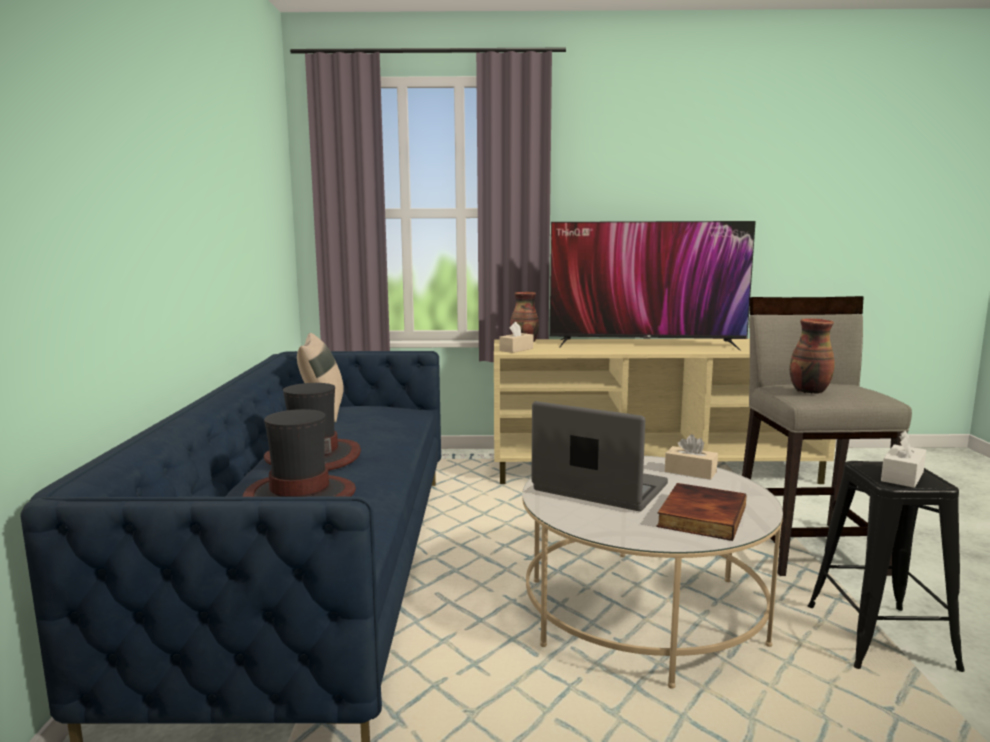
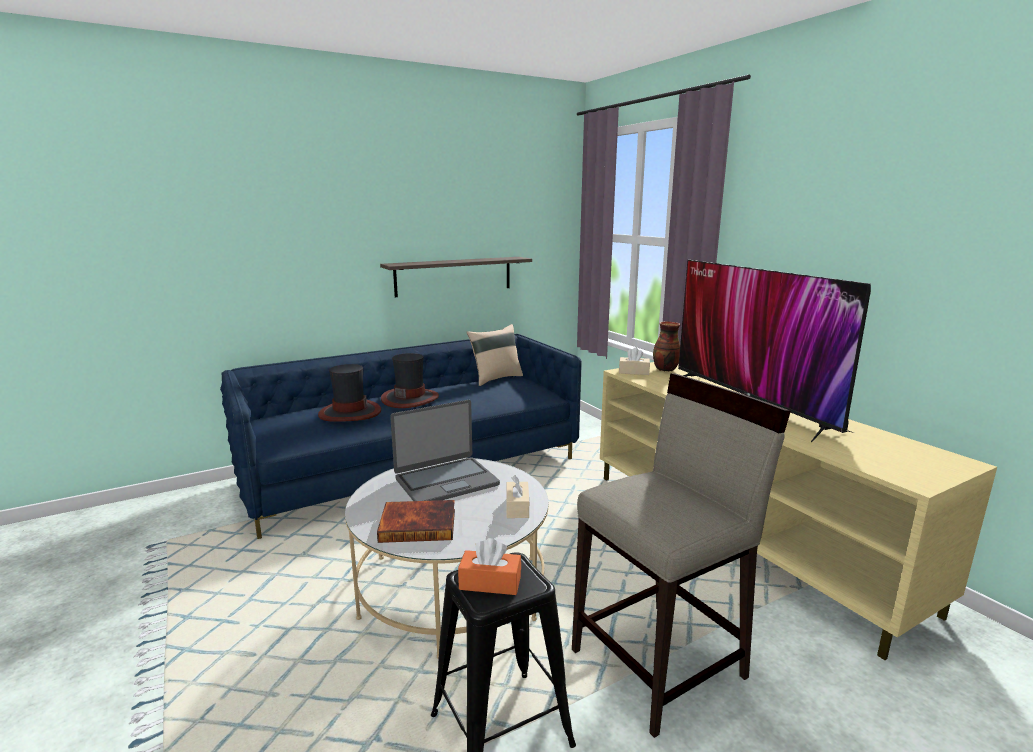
camera: 60 degrees right, 5 degrees up
(228, 269) = (454, 276): none -> shelf
(599, 488) = (446, 481): laptop -> laptop turned 60 degrees clockwise
(808, 391) = (639, 489): vase -> none
(902, 476) = (490, 583): white tissue box -> orange tissue box

